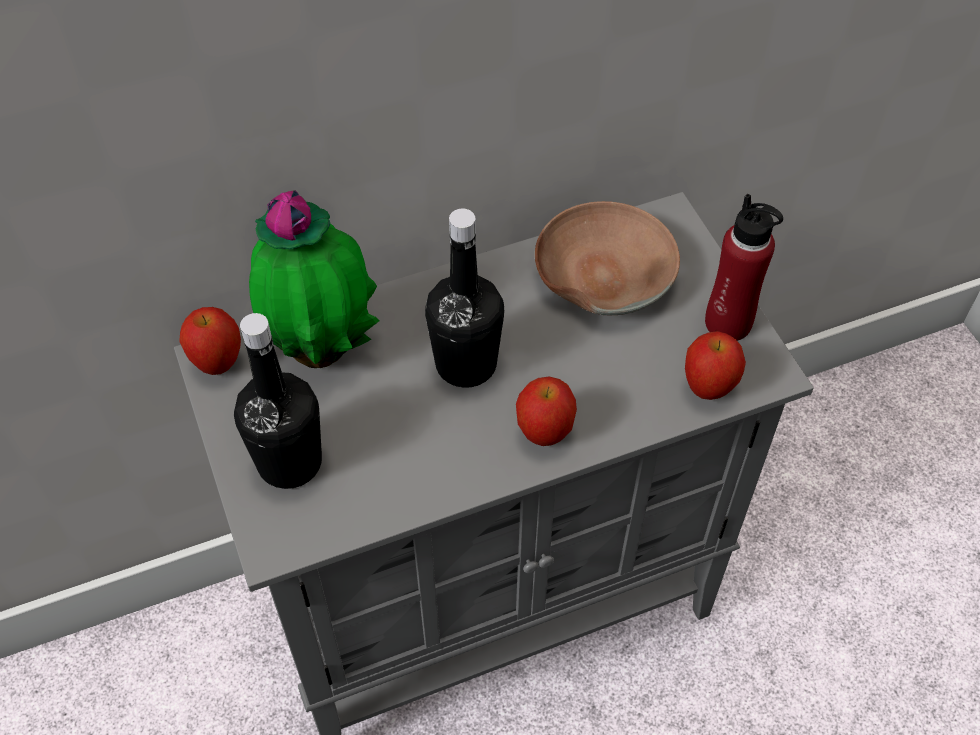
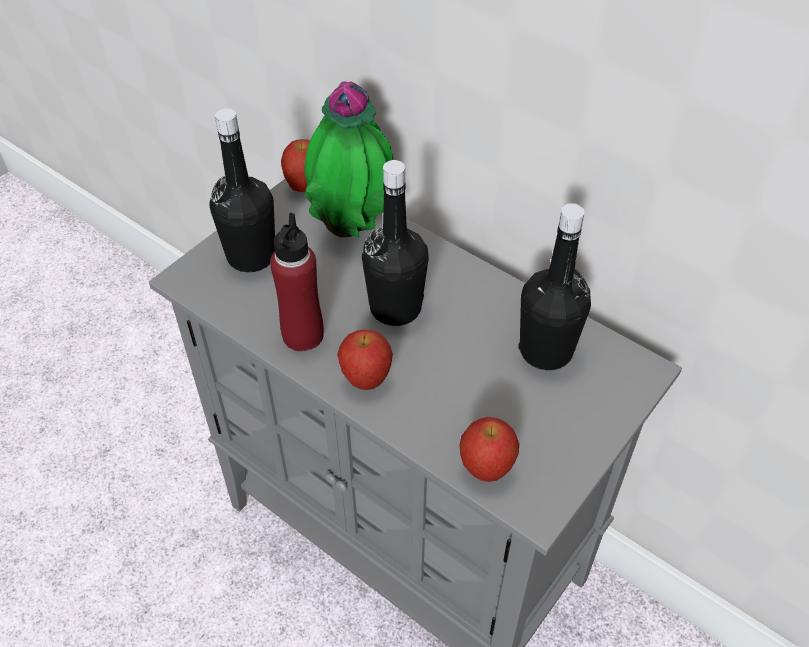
camera: 60 degrees right, 5 degrees down
(602, 274) = (546, 351): brown bowl -> black bottle
(728, 323) = (565, 456): red bottle -> red bottle (302, 335)

